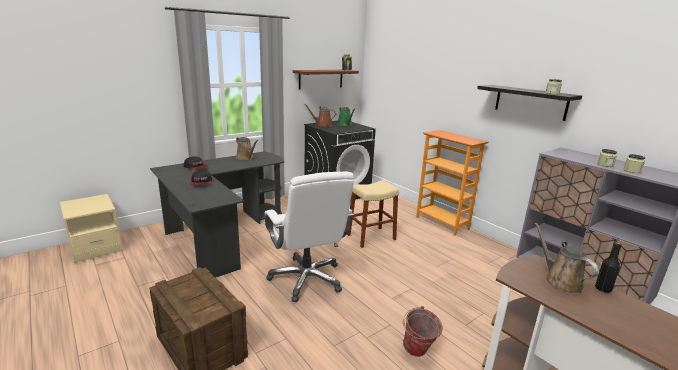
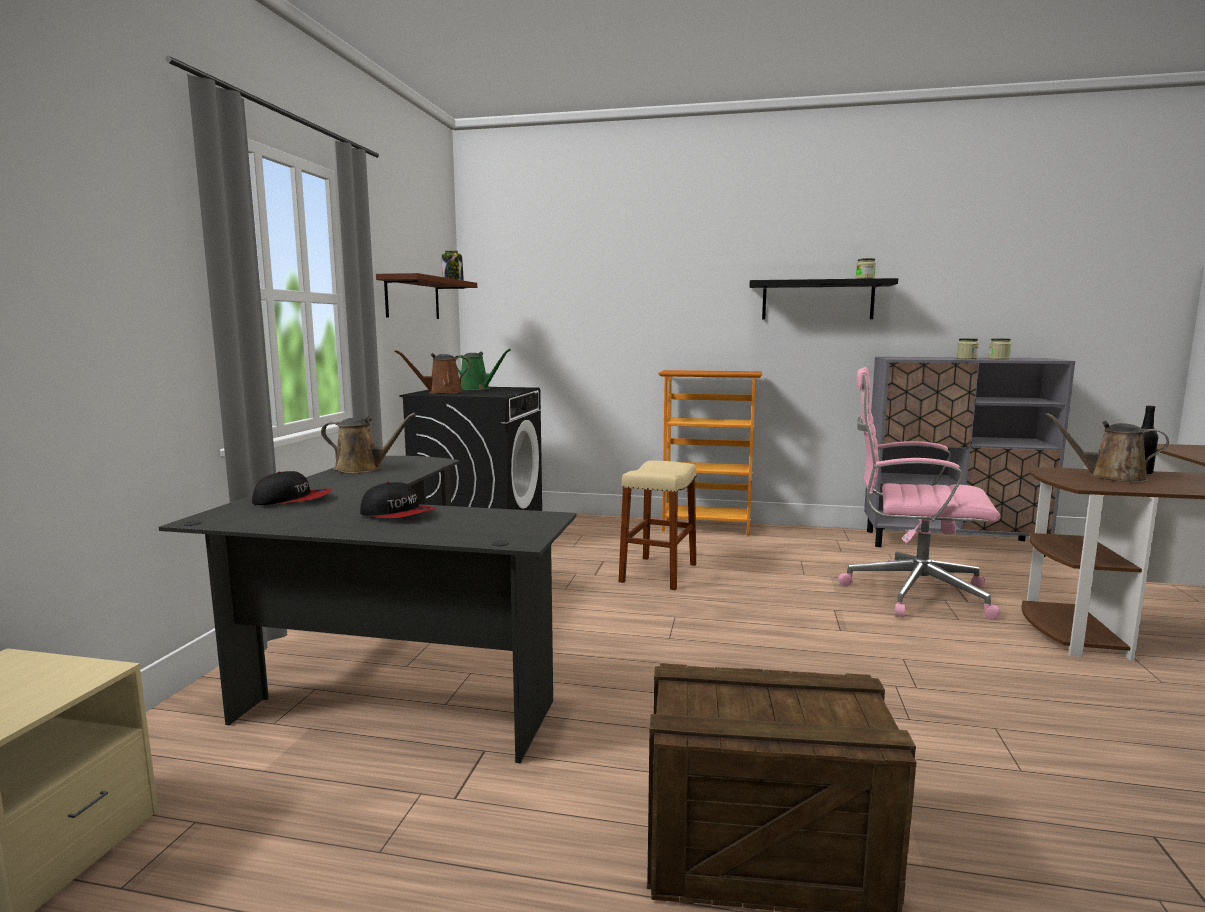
camera: 40 degrees left, 10 degrees down
(307, 279) = (692, 661): white office chair -> none
(418, 352) = (989, 670): bucket -> none
(474, 301) = (912, 593): none -> pink office chair

